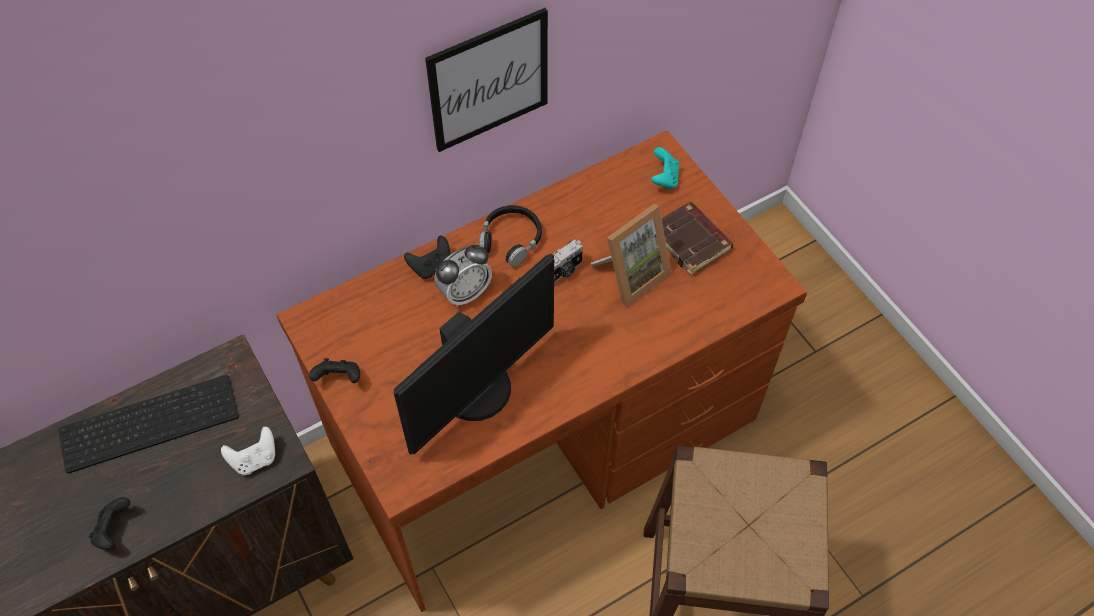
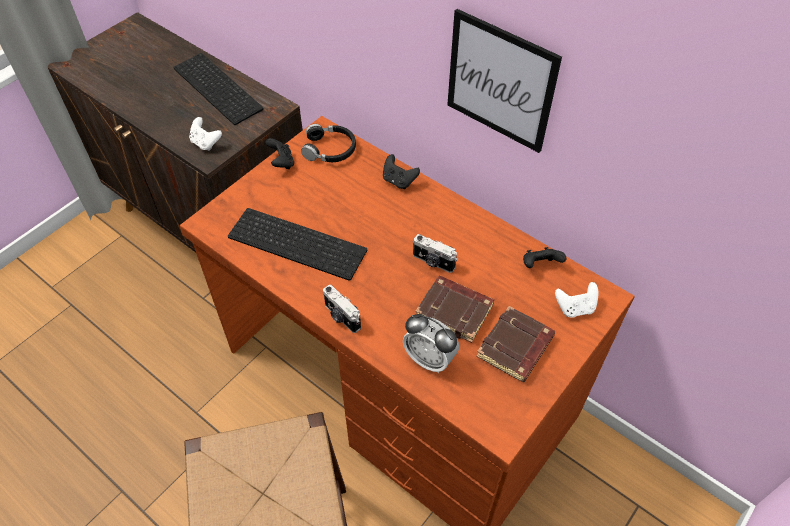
camera: 70 degrees right, 5 degrees down
(114, 530) = (140, 100): black game controller -> black game controller (540, 265)
(465, 293) = (384, 207): alarm clock -> alarm clock (429, 359)
(478, 391) = (299, 242): monitor -> keyboard
(510, 239) = (449, 219): black headphones -> black headphones (330, 149)
(599, 377) = (341, 317): none -> camera
(631, 274) = (455, 311): picture frame -> brown book
(664, 178) = (575, 308): turquoise game controller -> white game controller

